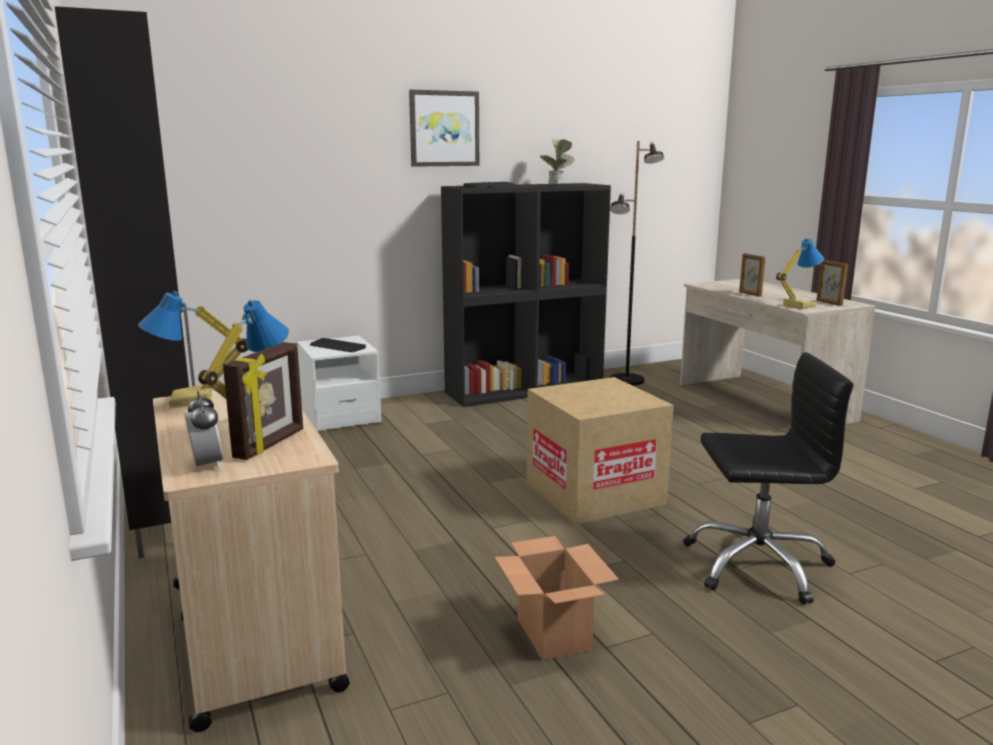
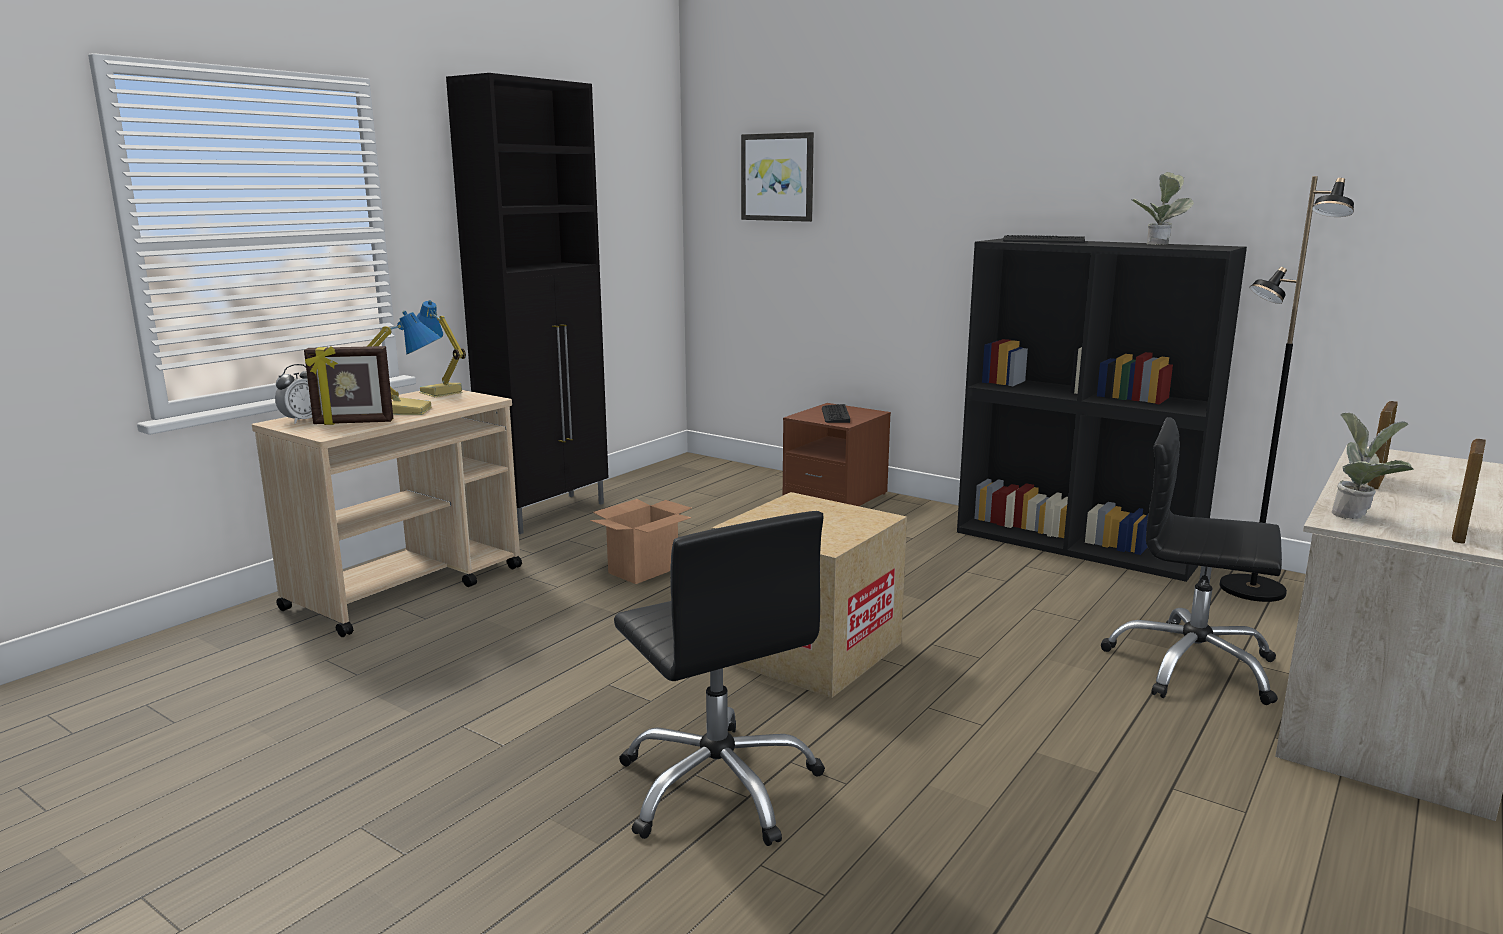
camera: 60 degrees right, 0 degrees up
(340, 416) = (835, 497): white nightstand -> brown nightstand
(444, 128) = (1023, 160): picture -> picture (777, 177)
(552, 633) = (471, 695): cardboard box -> cardboard box (644, 570)
(698, 418) = (1191, 666): none -> black office chair
(798, 306) = (1359, 516): table lamp -> potted plant

